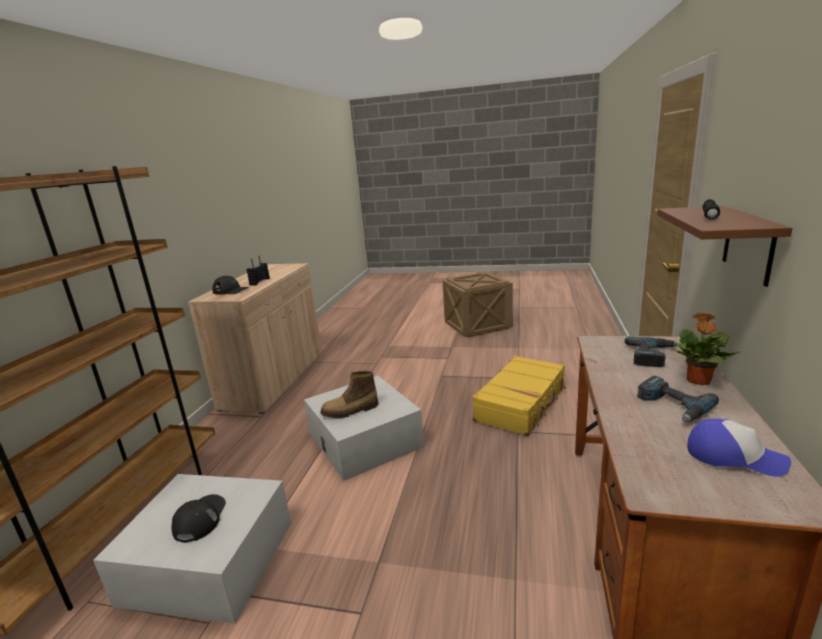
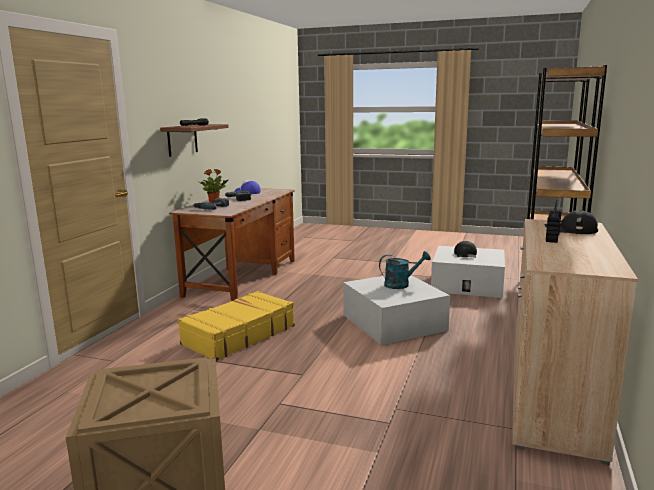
camera: 175 degrees left, 5 degrees down
(350, 411) = (401, 284): boot -> turquoise watering can

